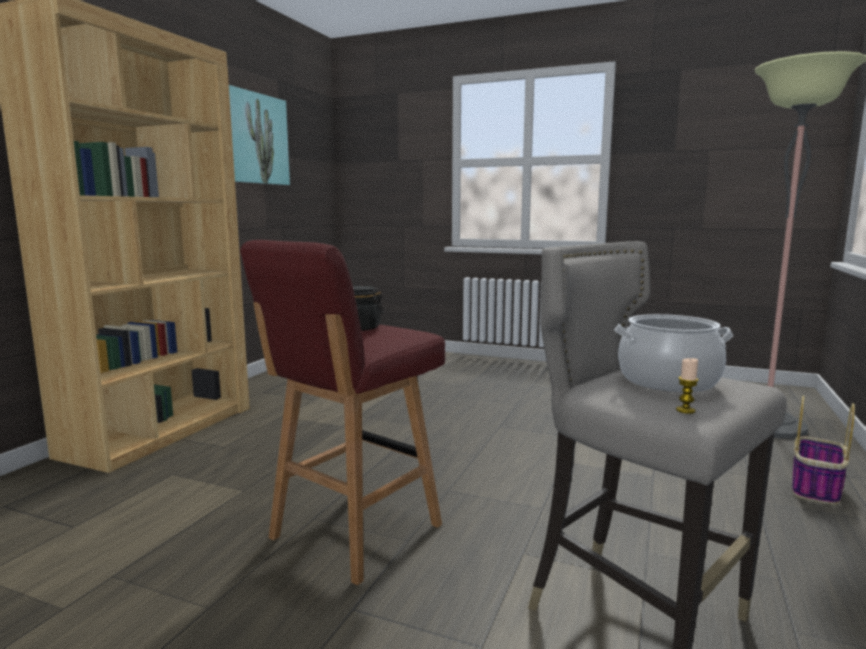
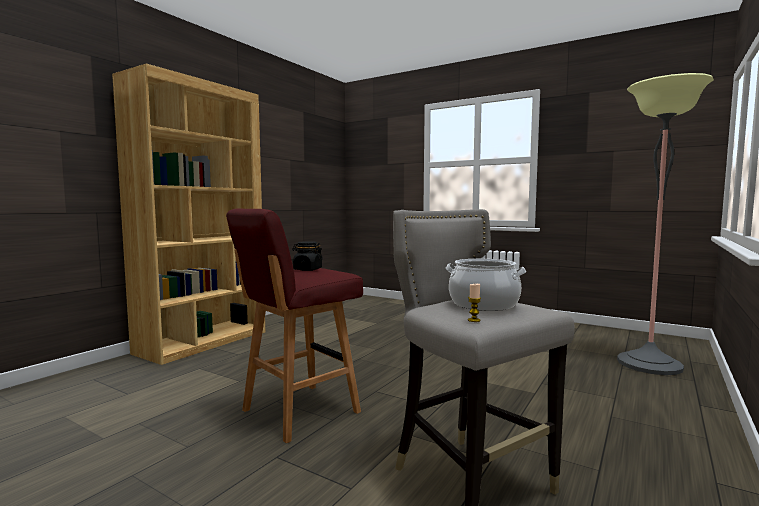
camera: 10 degrees right, 5 degrees down
(257, 139) = (286, 150): picture -> none
(816, 489) = (666, 411): basket -> none

